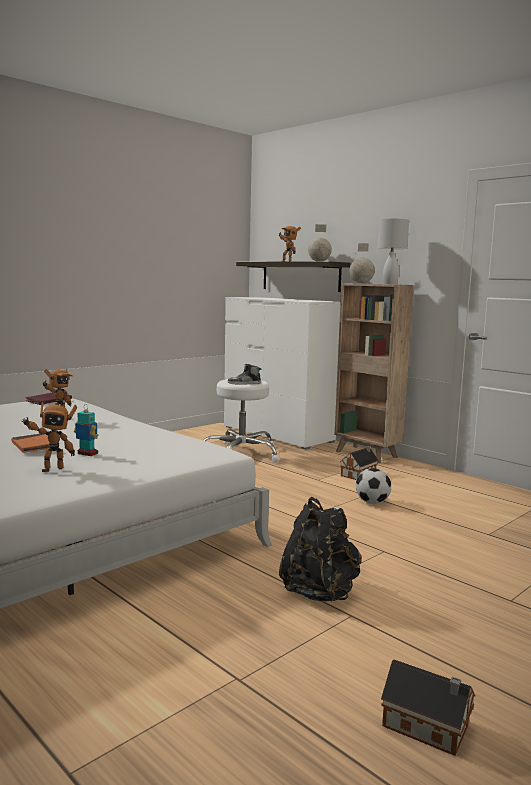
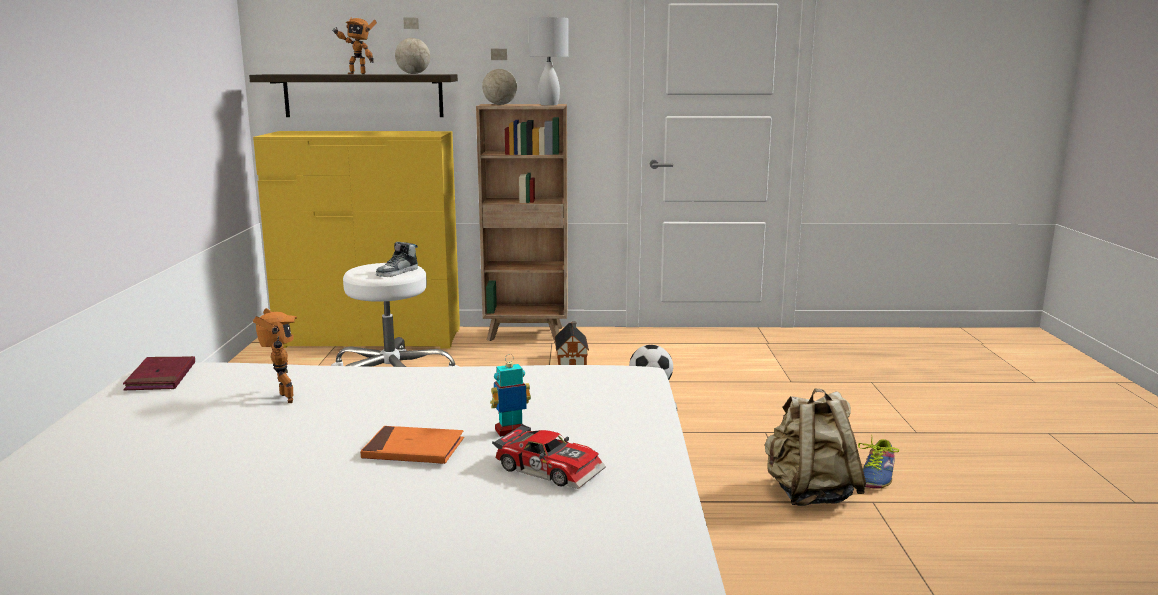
camera: 45 degrees left, 5 degrees up
(51, 469) = (550, 468): toy robot -> toy car
(277, 434) = (370, 338): white dresser -> yellow dresser
(320, 591) = (810, 494): black backpack -> beige backpack
(397, 606) = (877, 476): none -> shoe
(428, 728) = (1078, 553): toy house -> none

